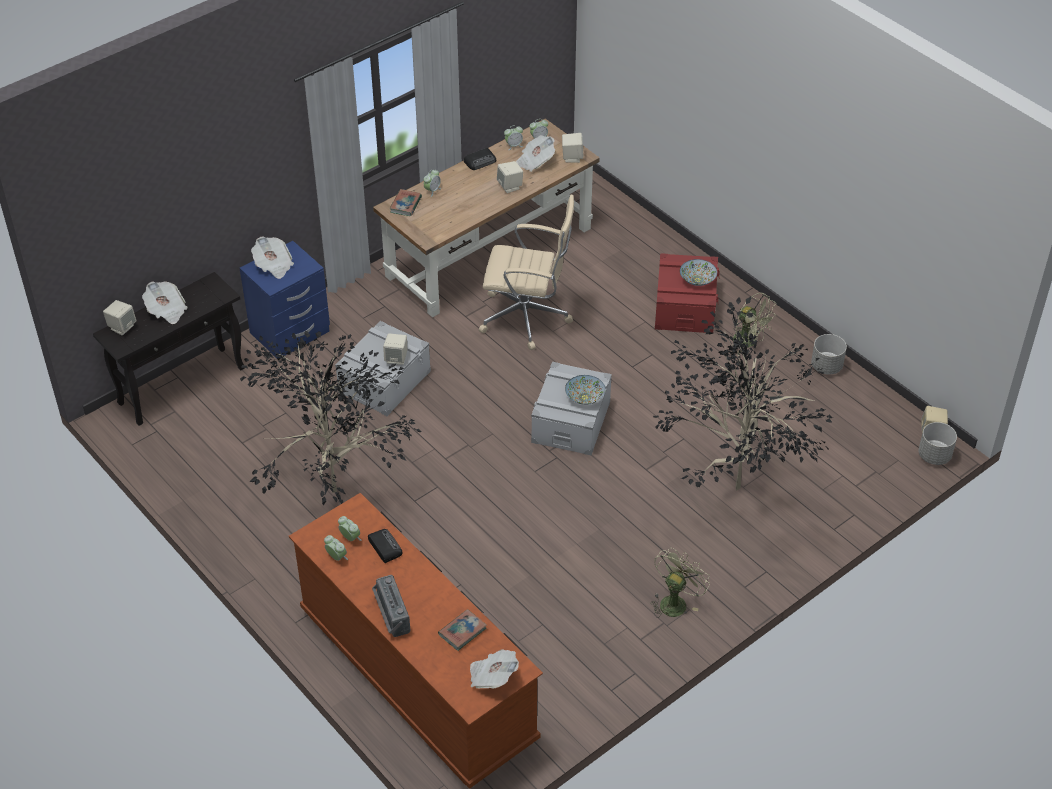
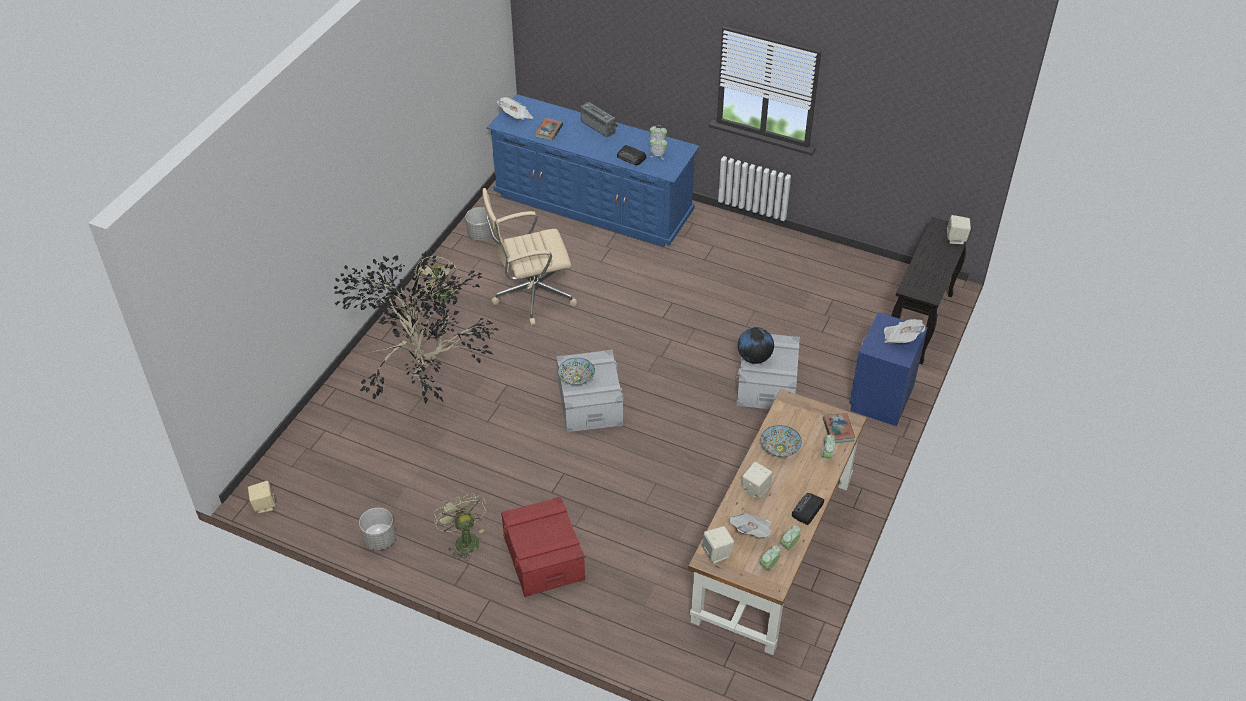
camera: 155 degrees right, 0 degrees up
(166, 311) = (938, 262): newspaper -> none
(336, 488) = (735, 292): potted plant -> none
(396, 358) = (754, 357): beige speaker -> globe
(417, 675) = (593, 205): brown dresser -> blue dresser
(527, 317) = (687, 488): beige office chair -> beige office chair (531, 295)
(697, 280) = (531, 535): bowl -> bowl (779, 448)
(749, 342) = (464, 539): green fan -> green fan turned 45 degrees clockwise
(934, 455) = (259, 481): grey planter -> grey planter (481, 235)

